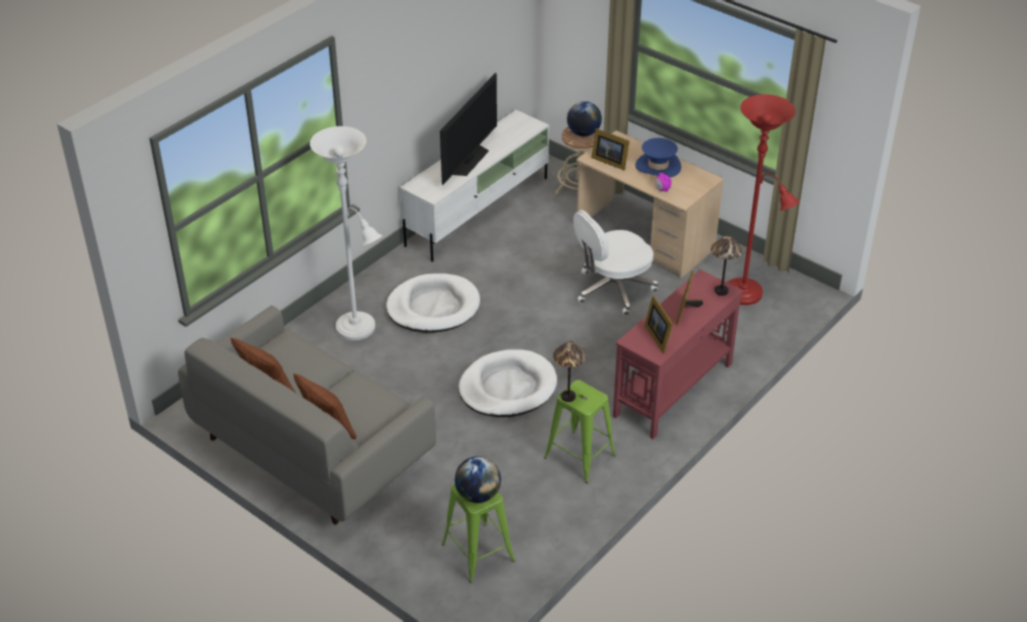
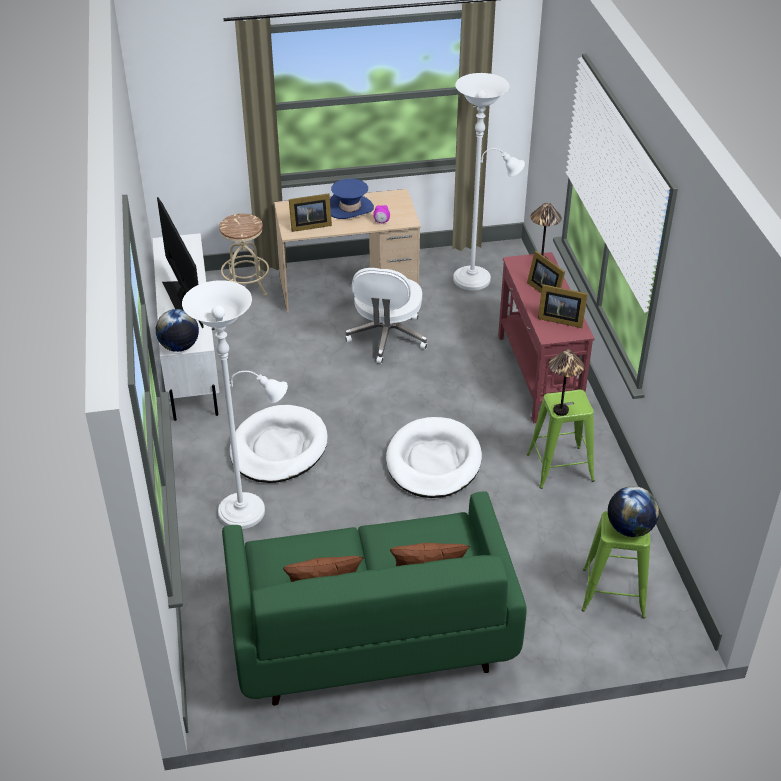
camera: 50 degrees left, 0 degrees up
(312, 448) = (369, 632): grey sofa -> green sofa
(583, 133) = (240, 223): globe -> globe (179, 347)
(747, 295) = (477, 279): red floor lamp -> white floor lamp

